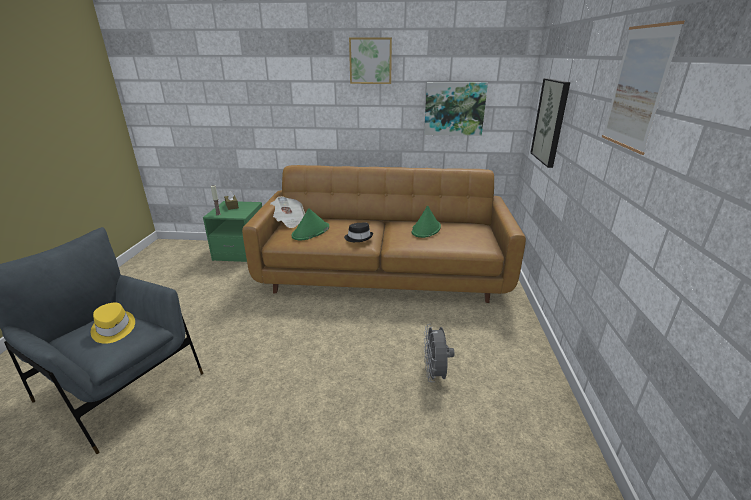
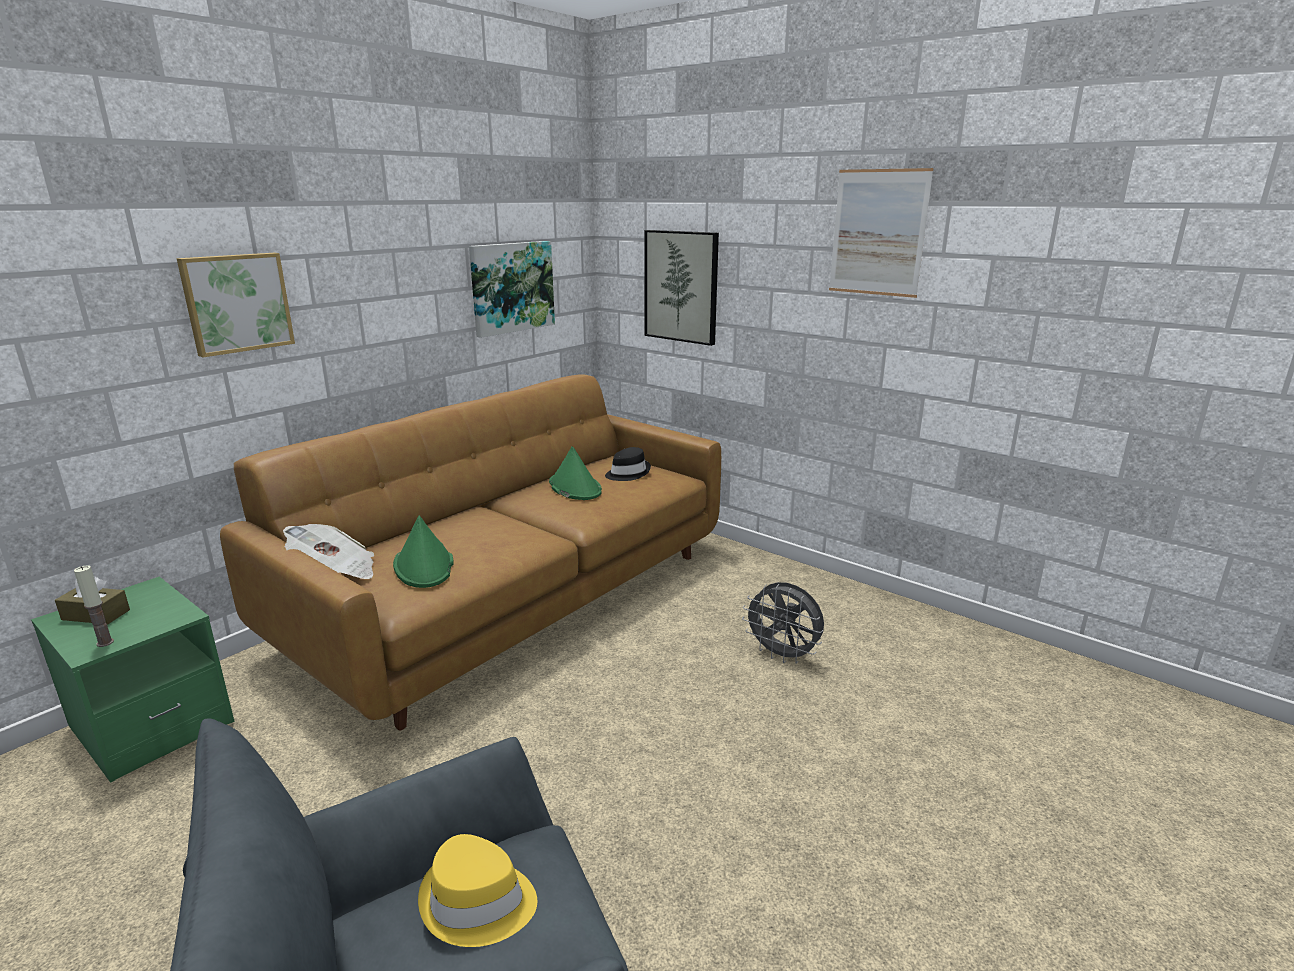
camera: 55 degrees left, 5 degrees down
(358, 237) = (518, 536): black hat -> black hat (627, 473)
(370, 61) = (373, 212): picture -> picture (236, 303)

